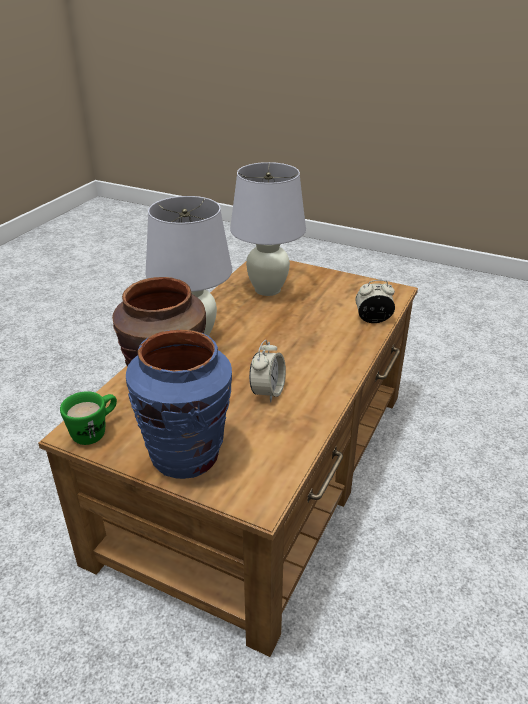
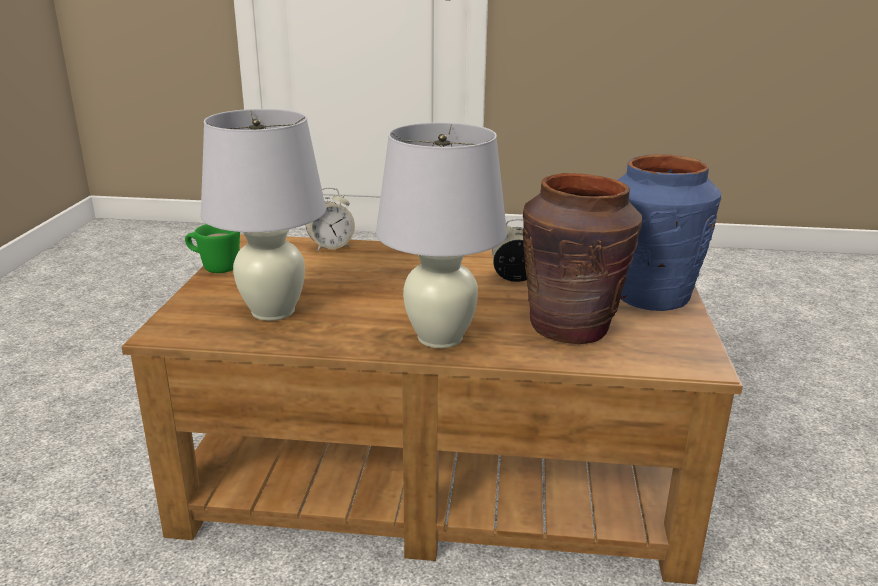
camera: 110 degrees left, 10 degrees down
(95, 431) = (682, 351): green mug -> green mug (214, 267)
(373, 320) = (330, 247): alarm clock -> alarm clock turned 90 degrees counterclockwise

